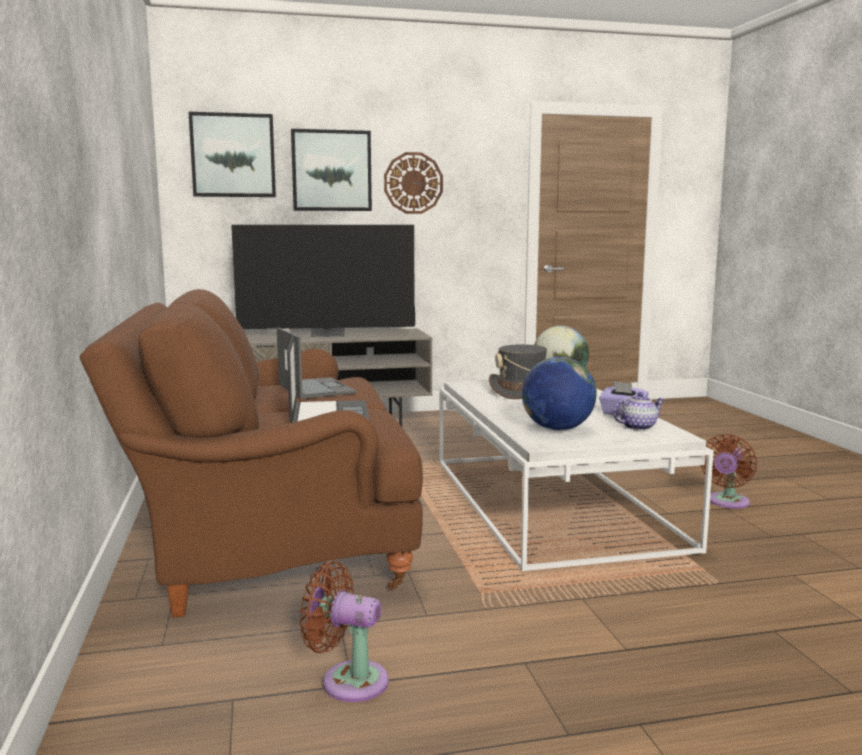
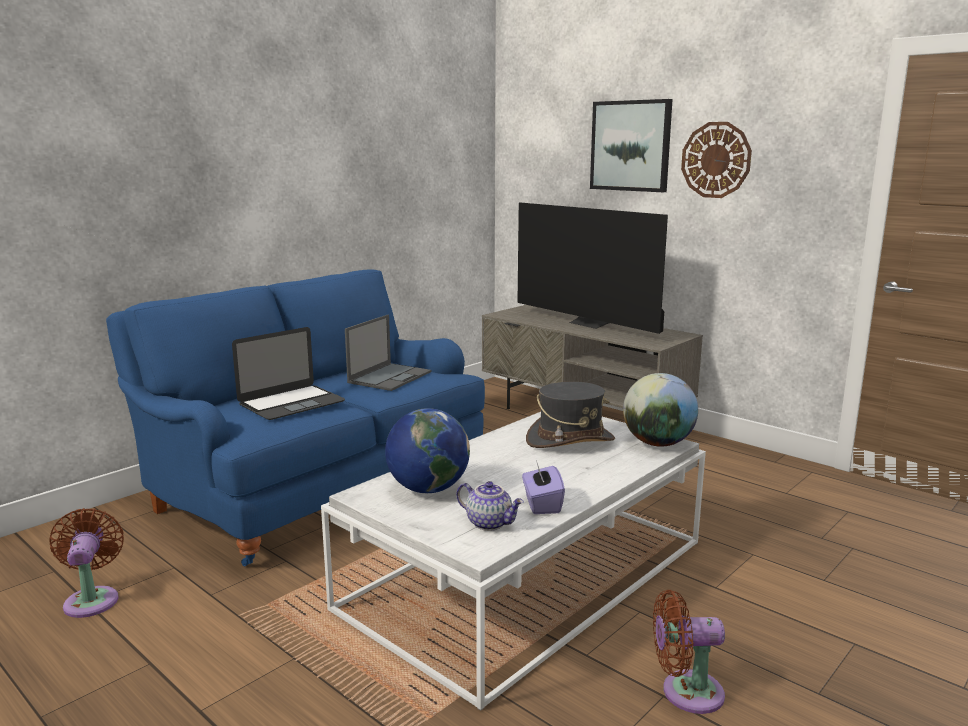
camera: 55 degrees right, 5 degrees up
(233, 155) = (548, 131): picture -> none
(268, 532) = (314, 485): brown sofa -> blue sofa

